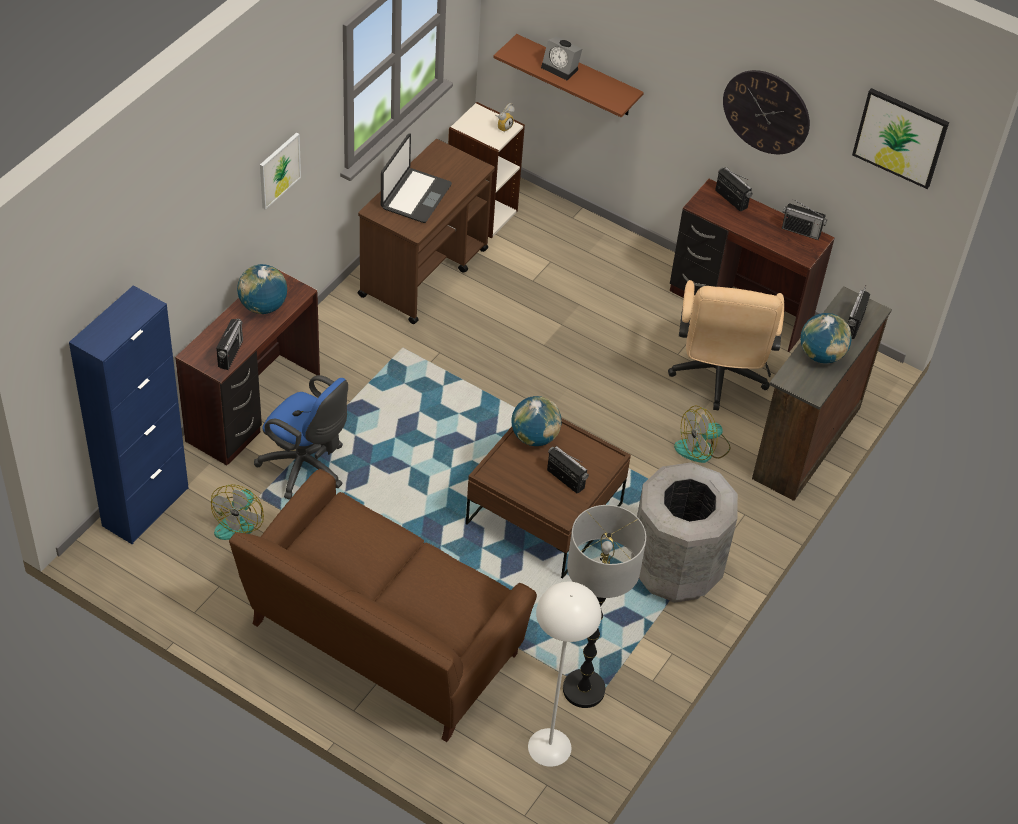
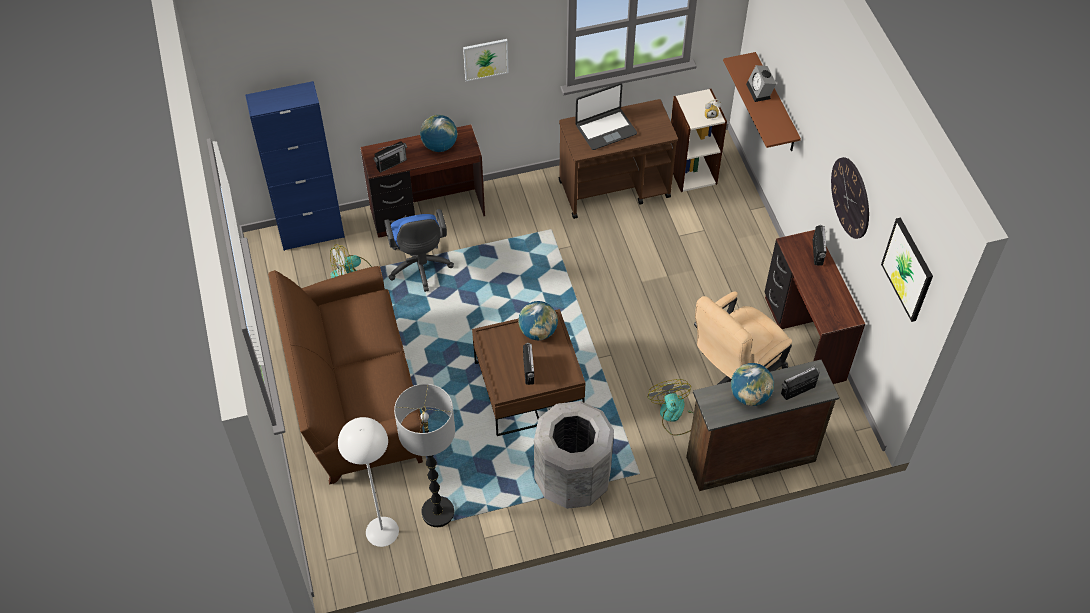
camera: 45 degrees right, 5 degrees up
(702, 448) = (674, 415): fan -> fan turned 60 degrees clockwise
(801, 231) = (844, 304): radio -> none

